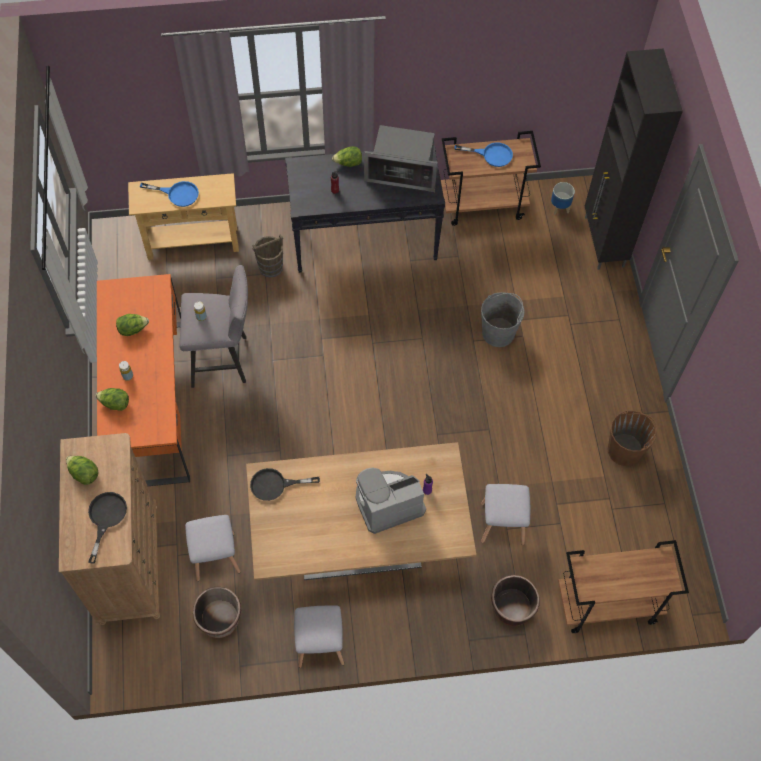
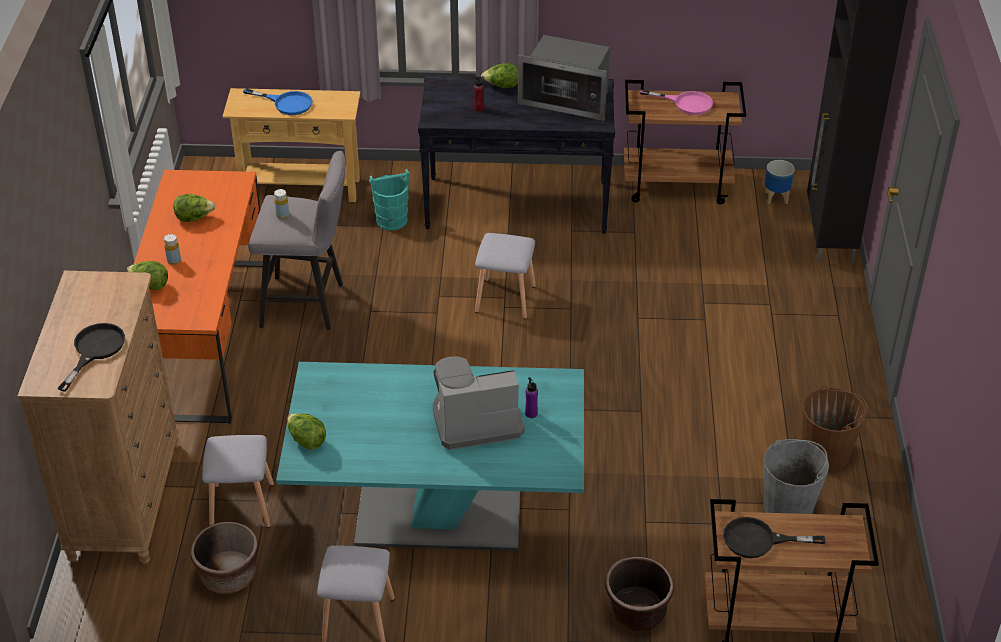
camera: 10 degrees right, 20 degrees down
(84, 474) = (82, 305): lettuce -> lettuce (306, 440)
(271, 267) = (392, 220): brown bucket -> turquoise bucket
(275, 485) = (330, 386): black frying pan -> black frying pan (759, 540)
(359, 544) = (439, 514): brown dining table -> turquoise dining table
(491, 155) = (686, 103): blue frying pan -> pink frying pan
(498, 332) = (673, 313): grey bucket -> grey bucket (788, 506)
(503, 524) = (641, 515): grey stool -> grey stool (505, 299)

